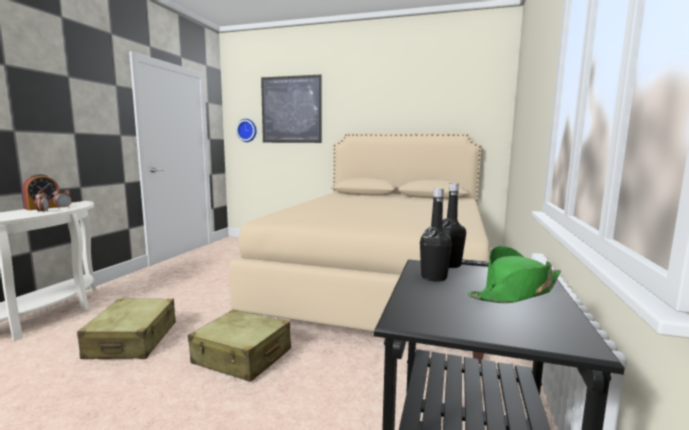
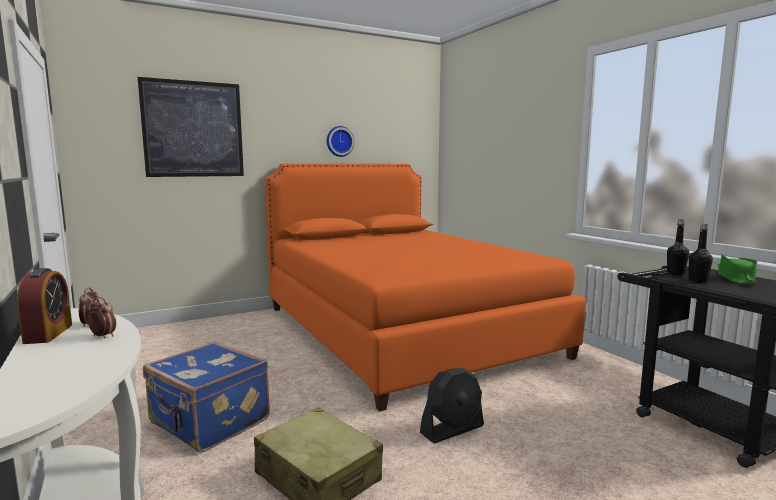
camera: 45 degrees left, 0 degrees up
(169, 293) = (208, 423): none -> blue suitcase
(242, 357) = (452, 429): beige suitcase -> black fan
(247, 130) = (112, 158): wall clock -> wall clock (339, 141)
(382, 283) = (402, 330): beige bed -> orange bed

